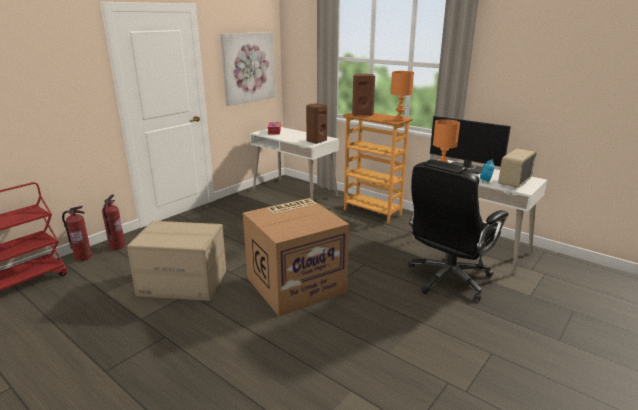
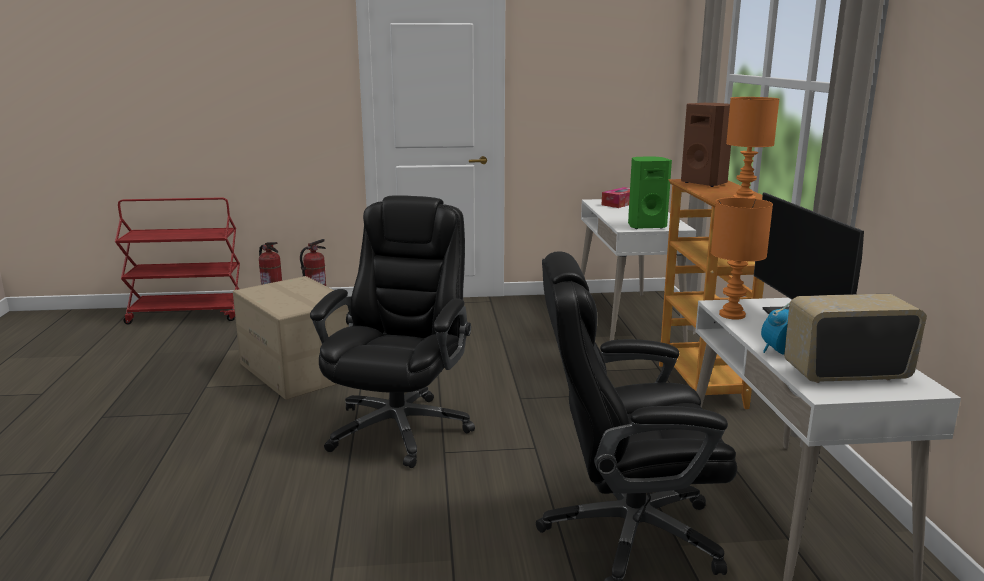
camera: 45 degrees right, 5 degrees down
(248, 67) = (600, 90): picture -> none
(296, 284) = (400, 427): cardboard box -> black office chair
(316, 141) = (645, 226): brown speaker -> green speaker

